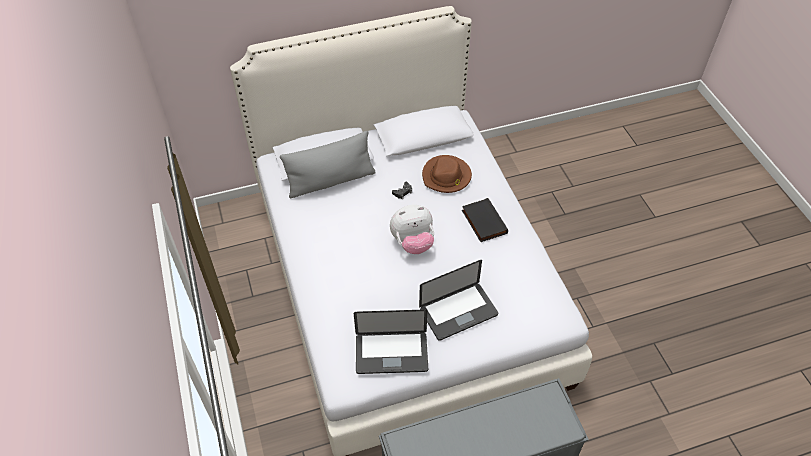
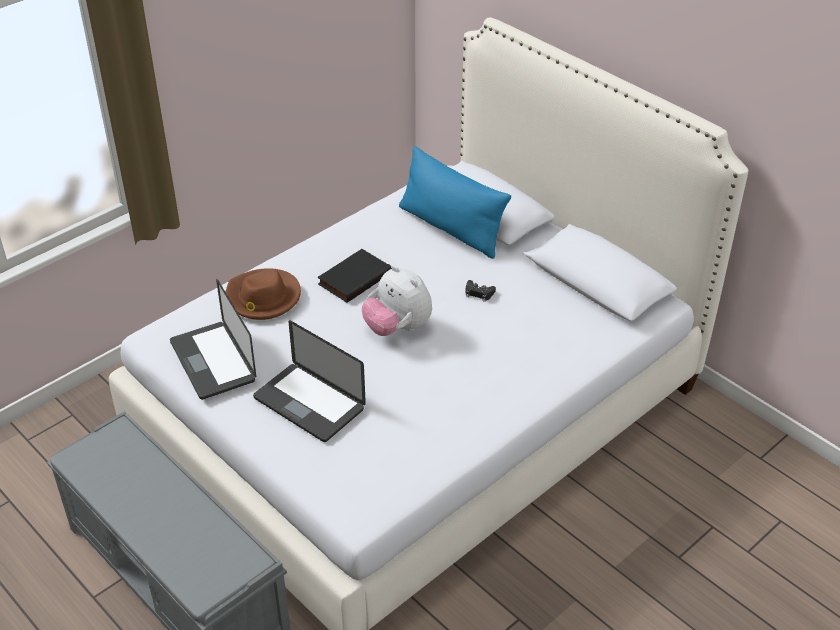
camera: 65 degrees right, 10 degrees down
(331, 181) = (451, 228): grey pillow -> blue pillow
(446, 176) = (538, 324): brown hat -> brown hat (263, 298)
(483, 222) = (480, 383): black book -> black book (354, 278)

